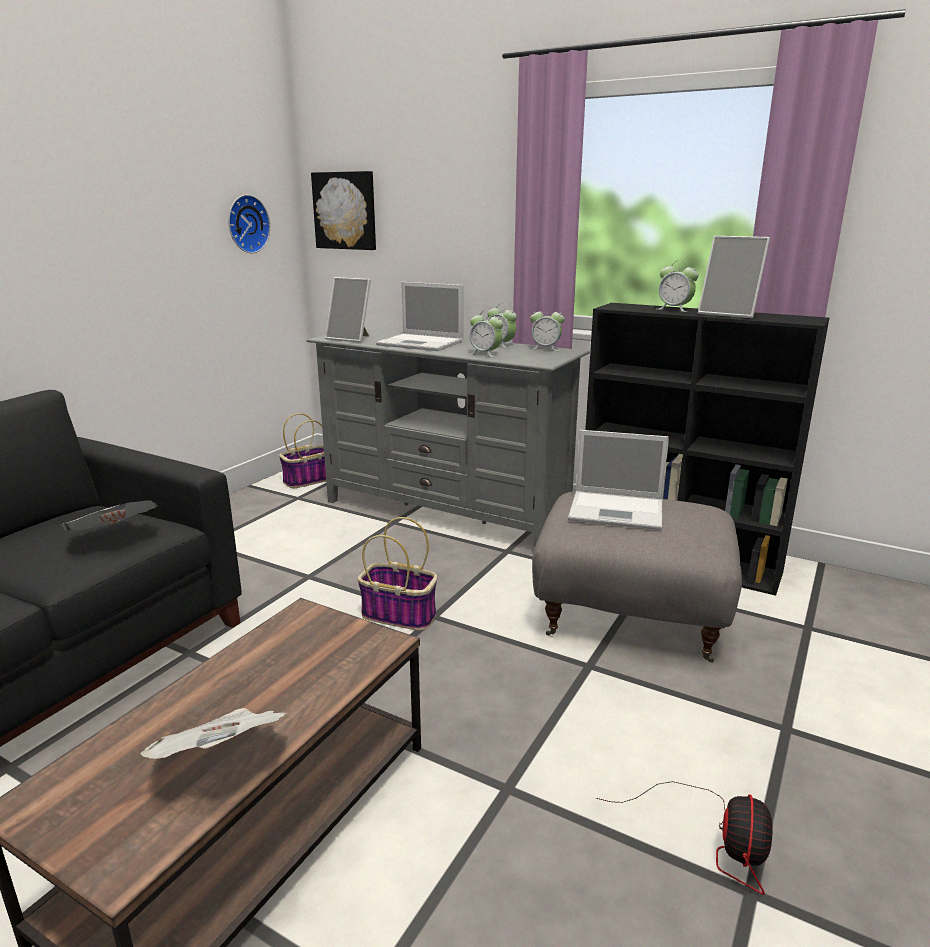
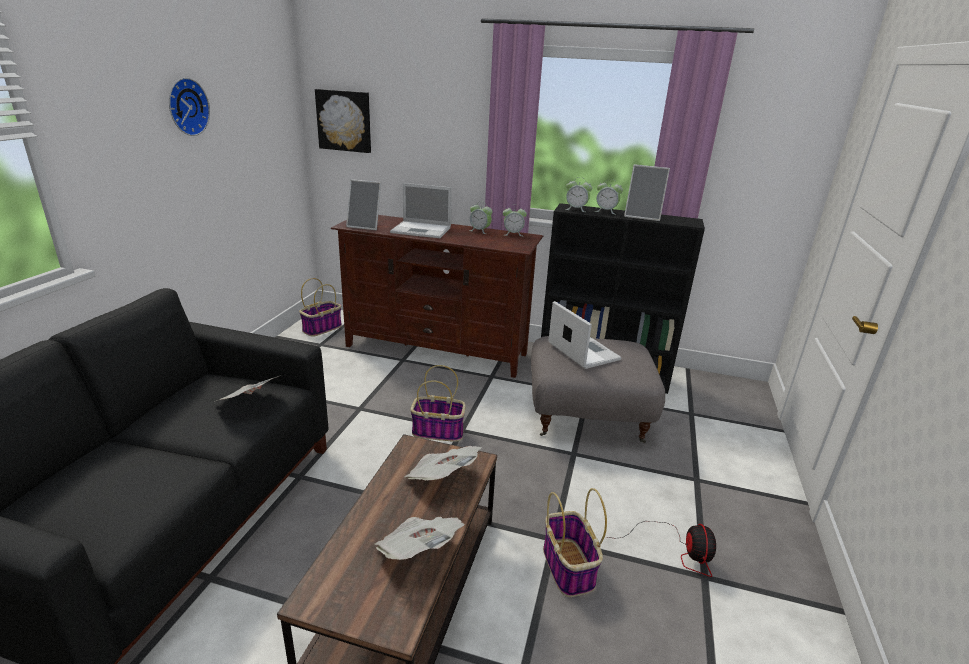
camera: 15 degrees left, 5 degrees up
(246, 224) = (268, 132): wall clock -> wall clock (186, 107)
(319, 660) = (442, 478): none -> newspaper
(445, 513) = (437, 350): grey tv stand -> brown tv stand
(485, 354) = (475, 241): alarm clock -> alarm clock (576, 209)
(514, 837) = (569, 568): none -> basket
(618, 511) = (582, 351): laptop -> laptop turned 120 degrees counterclockwise

